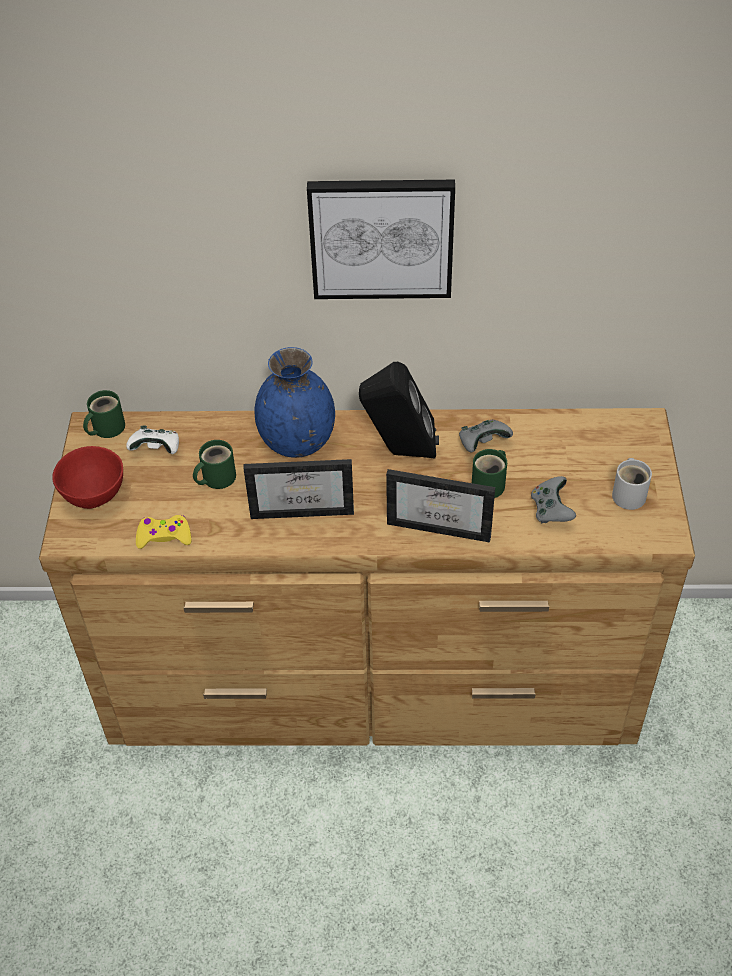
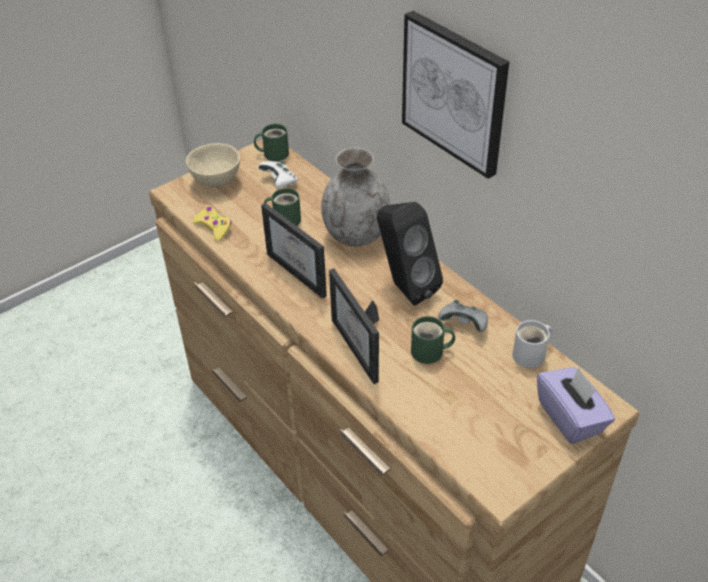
camera: 50 degrees right, 5 degrees down
(95, 496) = (217, 182): red bowl -> beige bowl
(297, 442) = (355, 235): blue vase -> grey vase
(551, 510) = (444, 401): grey game controller -> none
(630, 494) = (516, 441): white mug -> white mug (531, 355)
(636, 448) = (570, 417): none -> purple tissue box

